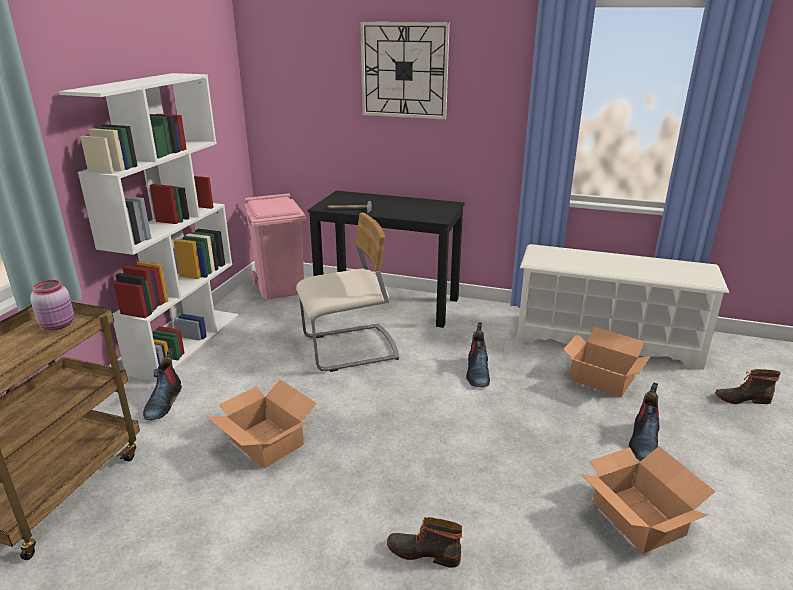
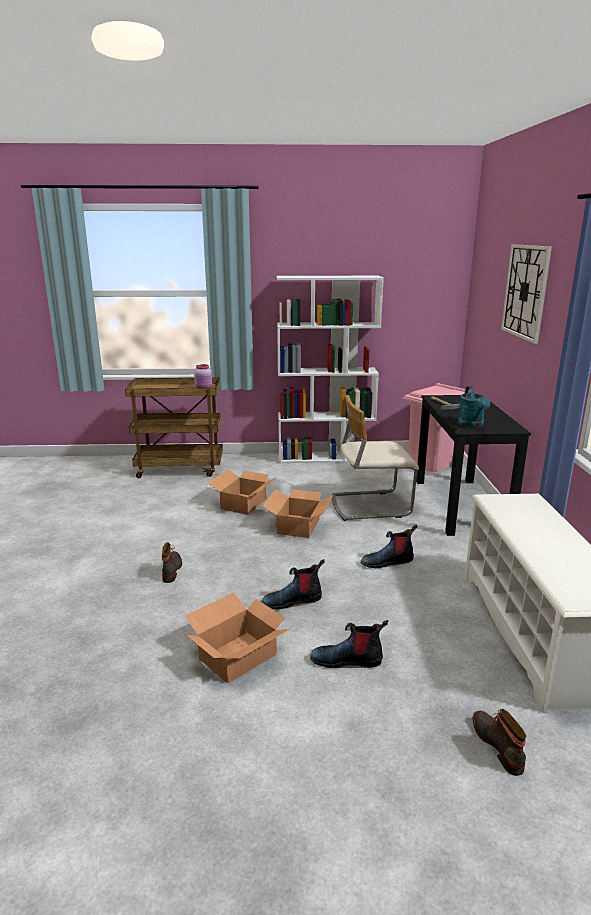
camera: 70 degrees right, 5 degrees down
(163, 402) = (261, 469): boot -> boot (292, 601)
(350, 349) = (370, 505): beige chair -> beige chair turned 120 degrees clockwise
(427, 213) = (472, 425): none -> turquoise watering can
(601, 378) = (442, 630): cardboard box -> cardboard box (299, 526)

